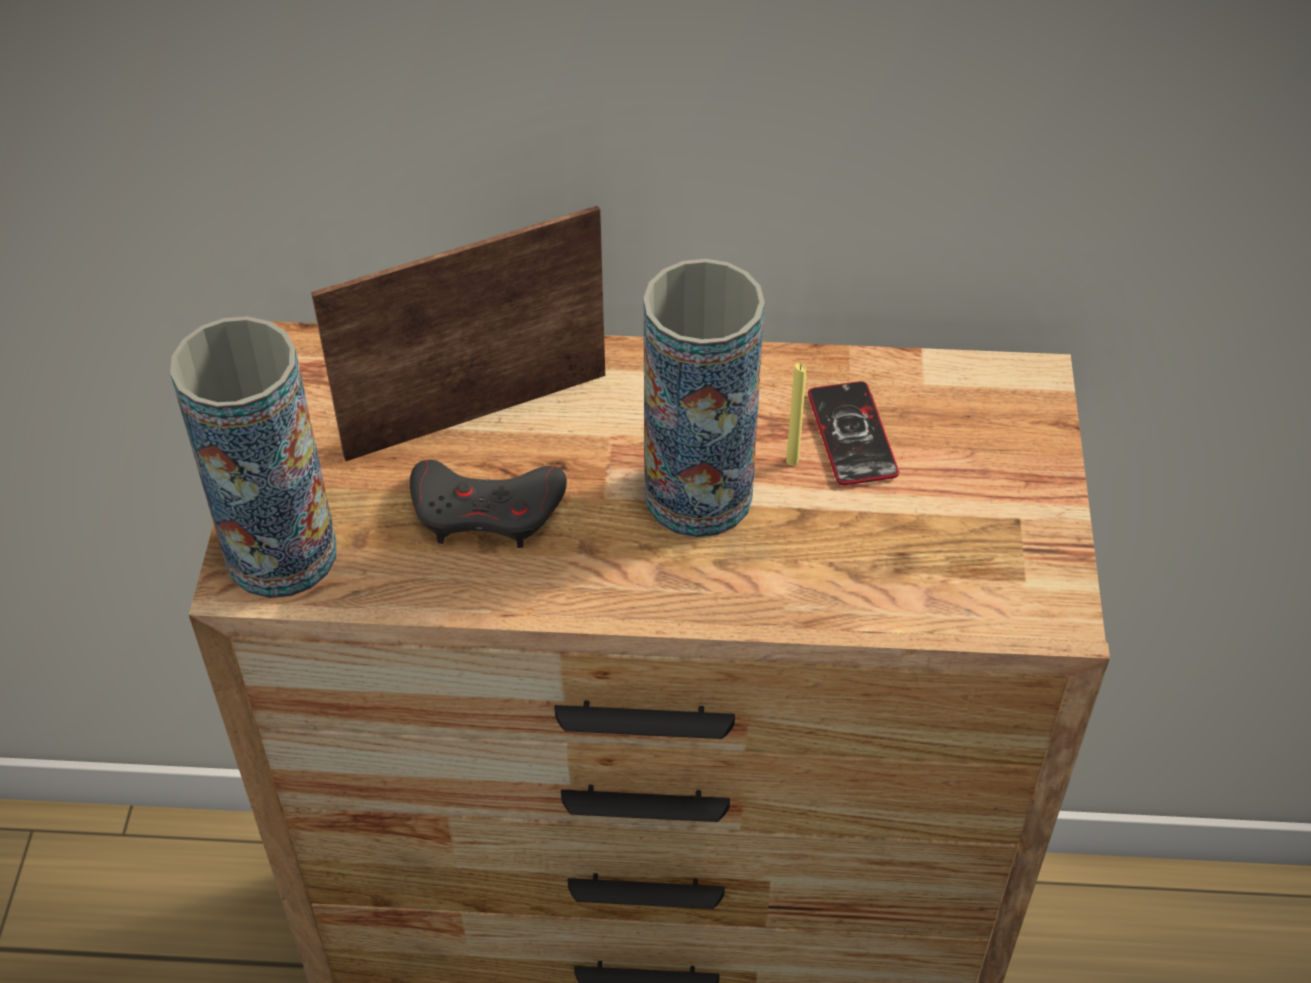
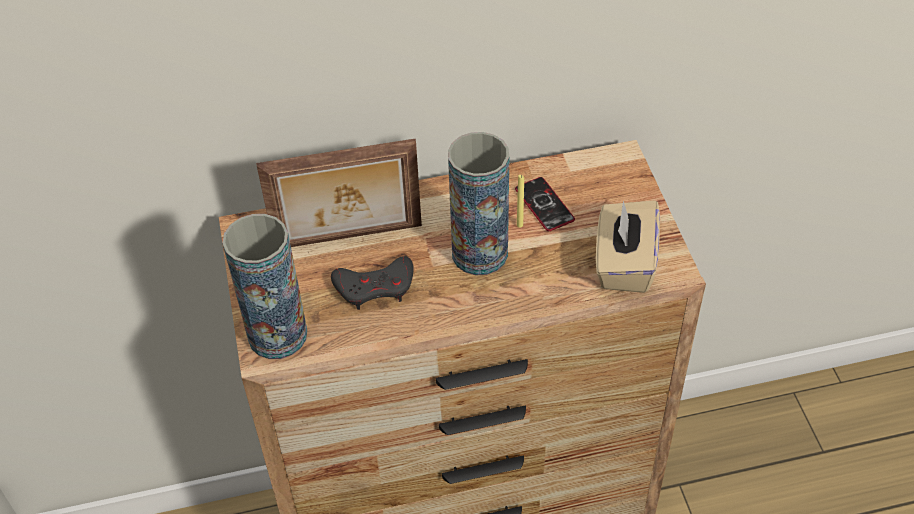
camera: 15 degrees left, 0 degrees up
(475, 412) = (348, 238): picture frame -> picture frame turned 150 degrees counterclockwise
(962, 581) = (624, 264): none -> beige tissue box

